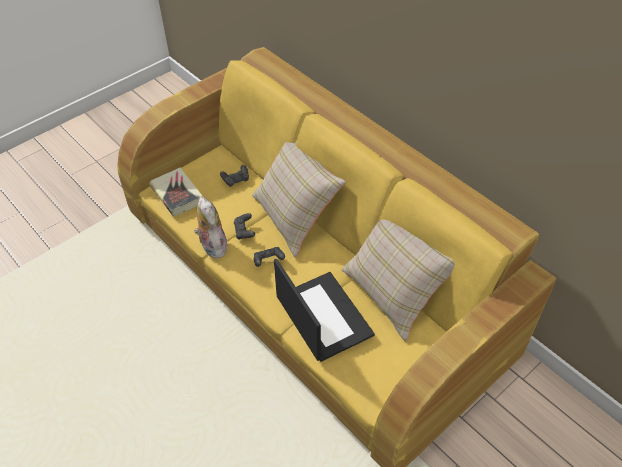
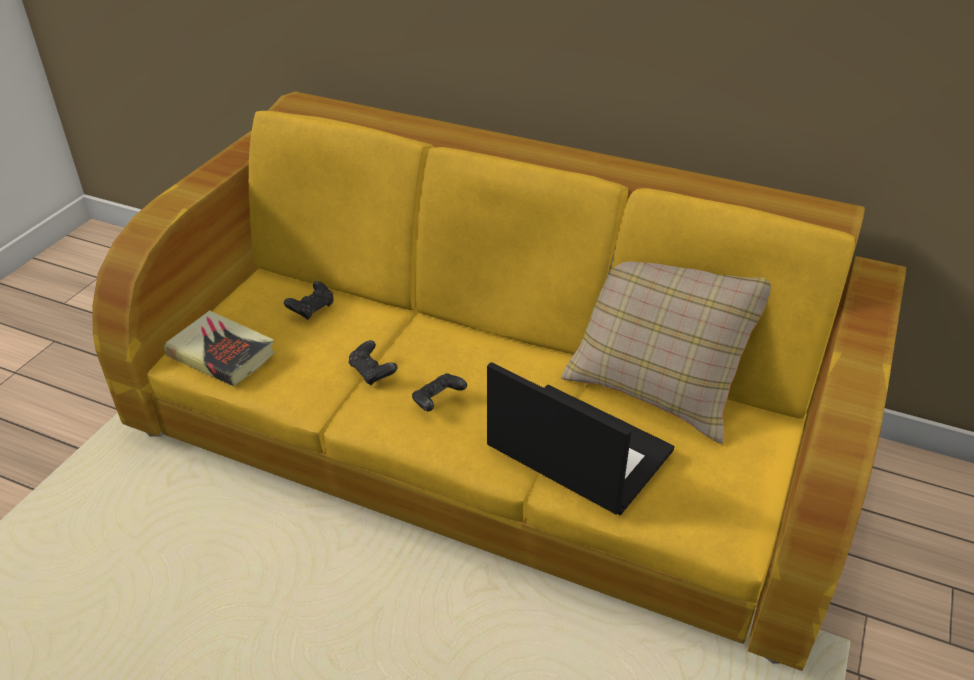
camera: 25 degrees left, 10 degrees down
(212, 246) = (328, 409): plush toy -> none
(295, 216) = (440, 331): beige pillow -> none

